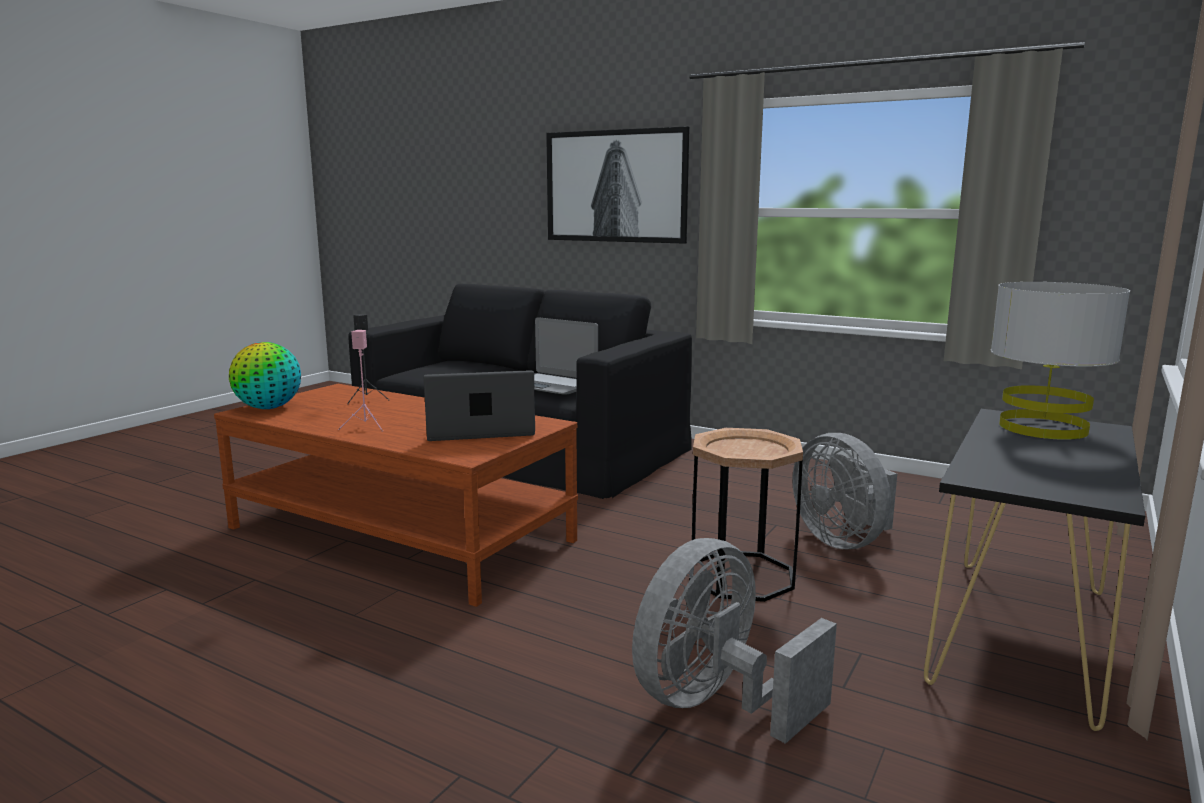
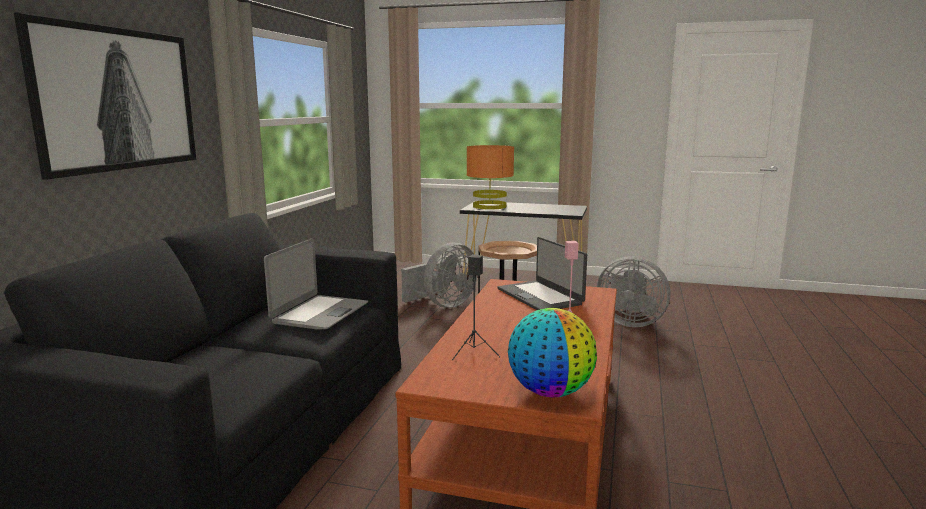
camera: 105 degrees left, 0 degrees up
(1043, 428) = (489, 206): grey table lamp -> orange table lamp

